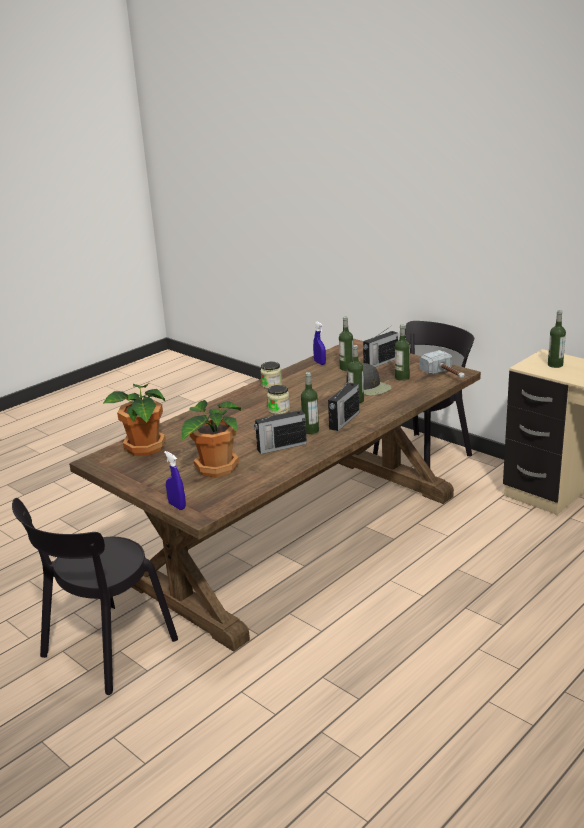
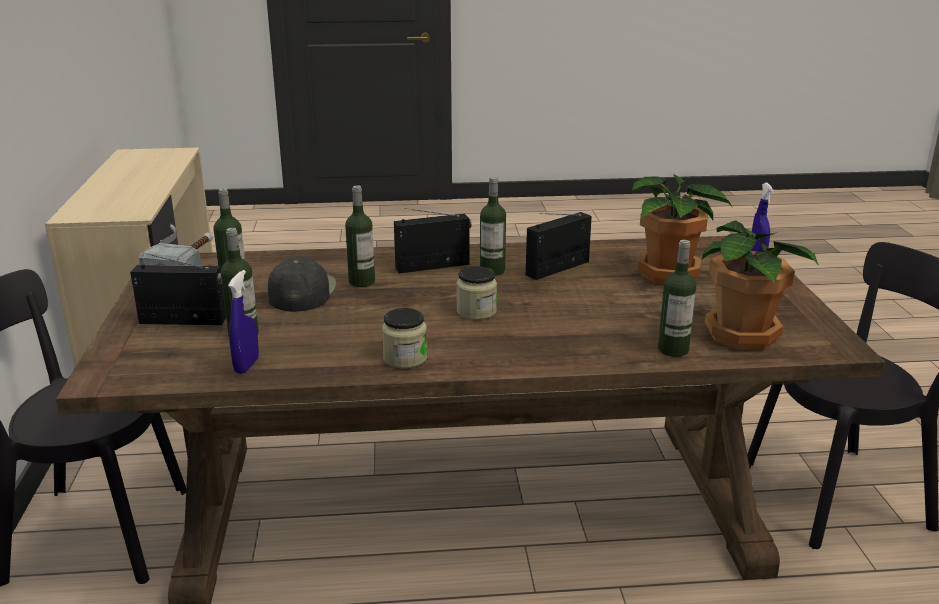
camera: 140 degrees left, 0 degrees up
(281, 447) = (559, 268): radio -> radio turned 60 degrees counterclockwise
(555, 365) = (112, 204): bottle -> bottle (673, 350)

